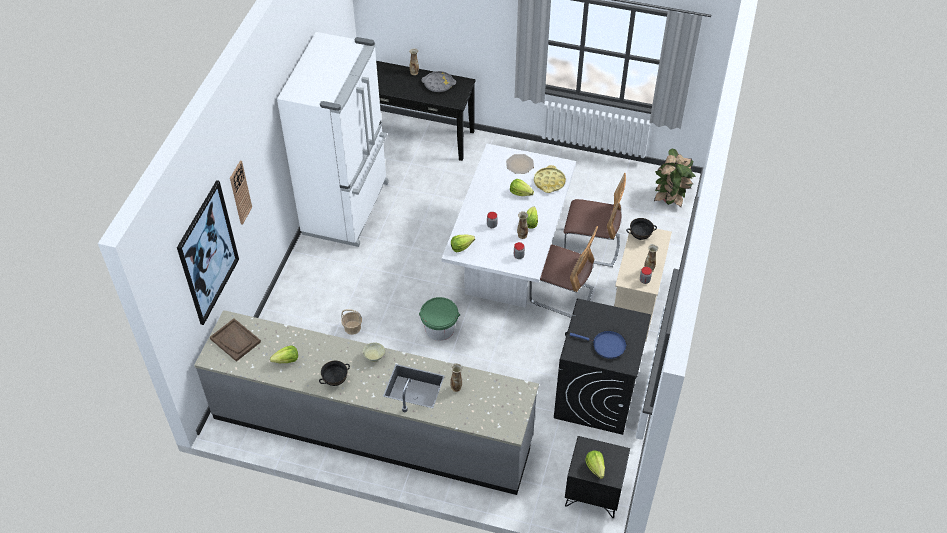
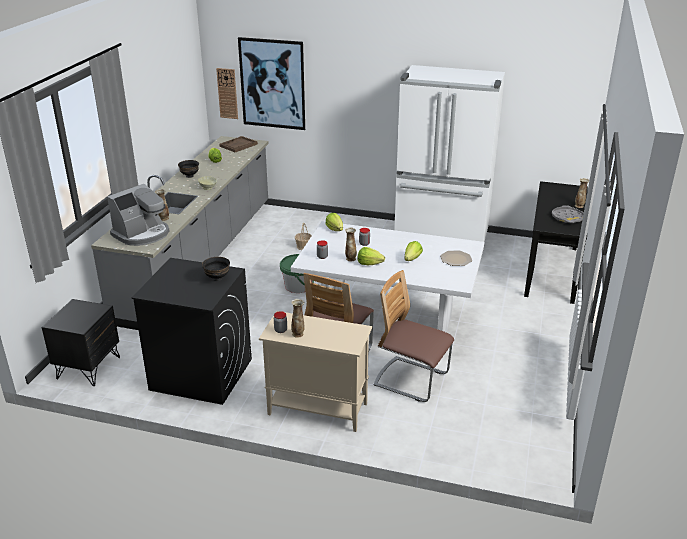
camera: 90 degrees right, 20 degrees down
(240, 192) = (330, 86): wall clock -> wall clock (227, 93)
(494, 401) = (142, 234): none -> coffee machine
(549, 182) = (432, 275): yellow tray -> none
(591, 247) = (411, 380): chair -> chair turned 105 degrees clockwise
(595, 467) = (72, 313): lettuce -> none
(606, 345) = (177, 281): blue frying pan -> none
(640, 236) = (350, 331): black bowl -> black bowl (217, 278)
(670, 198) = (509, 454): potted plant -> none

